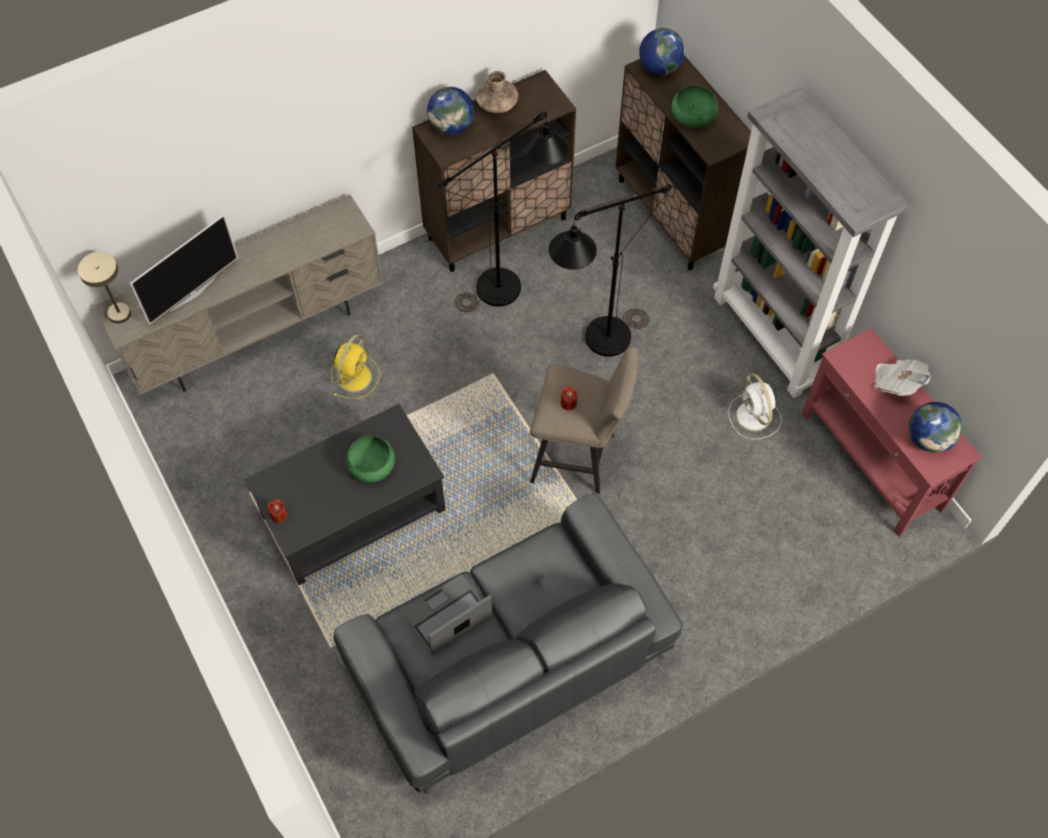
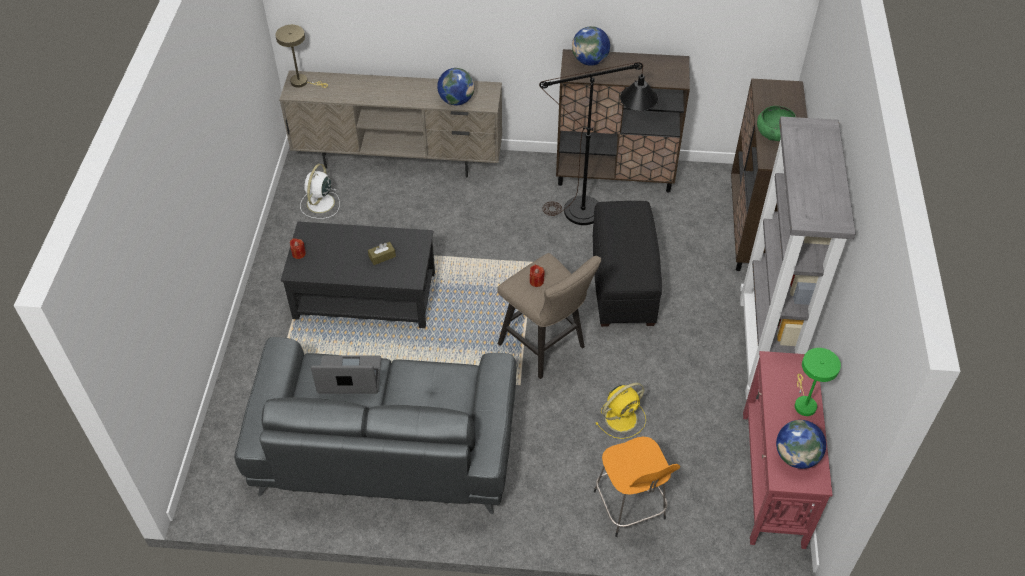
camera: 35 degrees right, 10 degrees down
(193, 293) = (352, 91): television -> none
(355, 376) = (438, 215): yellow fan -> yellow fan (622, 417)
(371, 465) = (382, 256): green bowl -> brown tissue box
(497, 104) = (634, 61): brown vase -> none
(597, 344) = (623, 282): black floor lamp -> black ottoman
(659, 68) = (776, 91): globe -> globe (456, 100)
(754, 417) = (702, 394): white fan -> white fan (320, 204)
(776, 569) = (630, 507): none -> orange stool
(896, 383) = (804, 403): newspaper -> green table lamp

